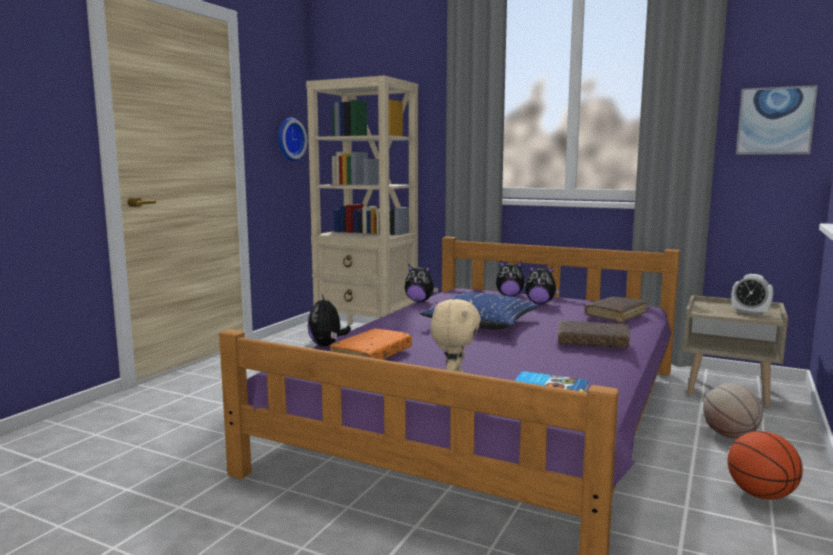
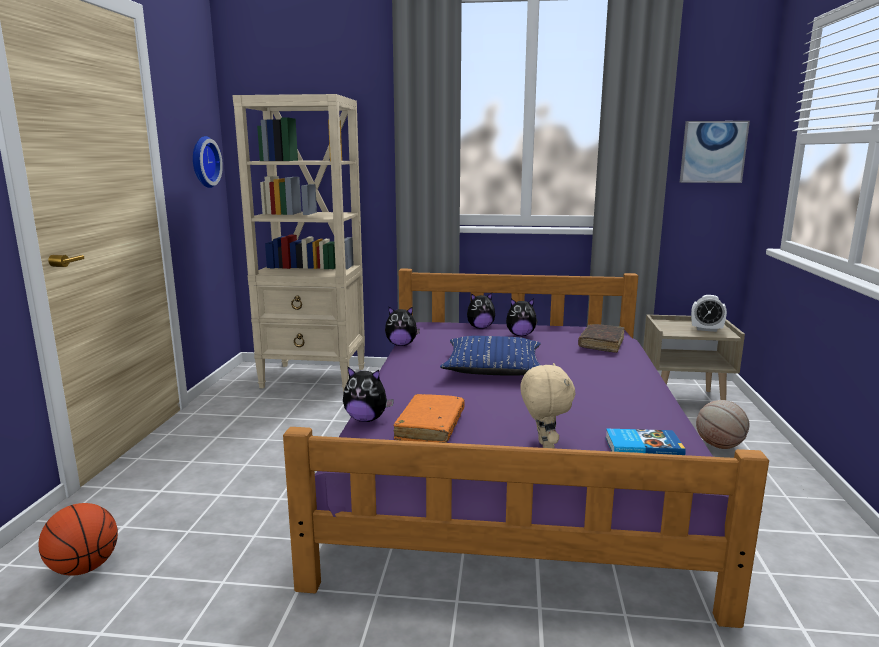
camera: 20 degrees left, 5 degrees up
(327, 345) = (366, 419): plush toy -> plush toy turned 45 degrees counterclockwise
(592, 343) = (616, 380): brown book -> none
(760, 495) = (784, 503): basketball -> basketball (83, 568)

